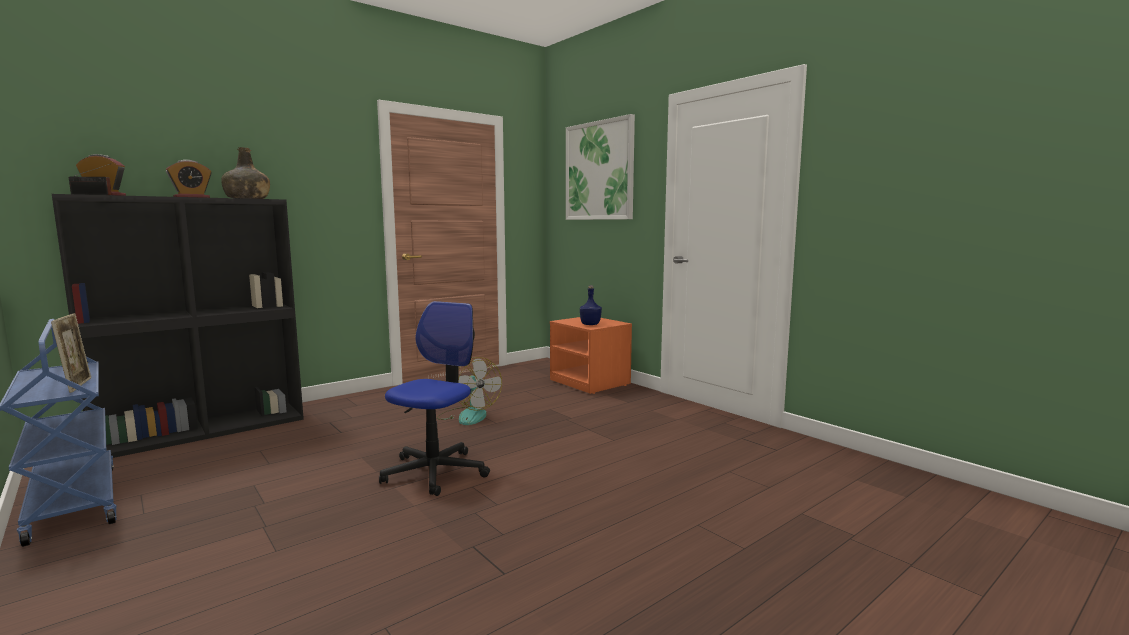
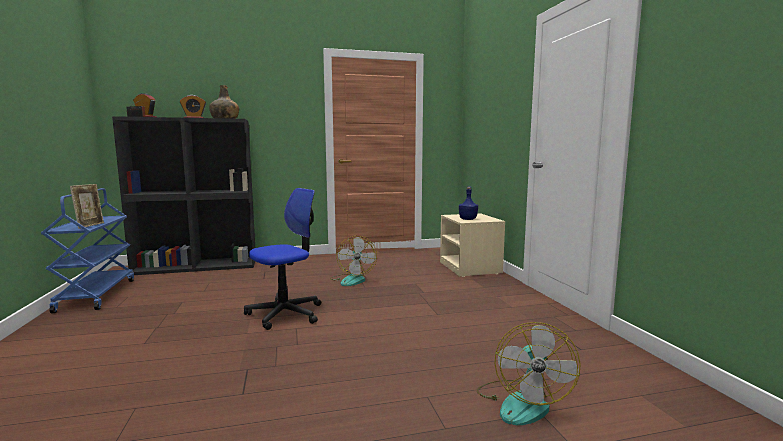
camera: 25 degrees right, 0 degrees up
(591, 382) = (470, 268): orange nightstand -> beige nightstand
(599, 171) = (491, 91): picture -> none
(779, 508) = (522, 402): none -> fan

